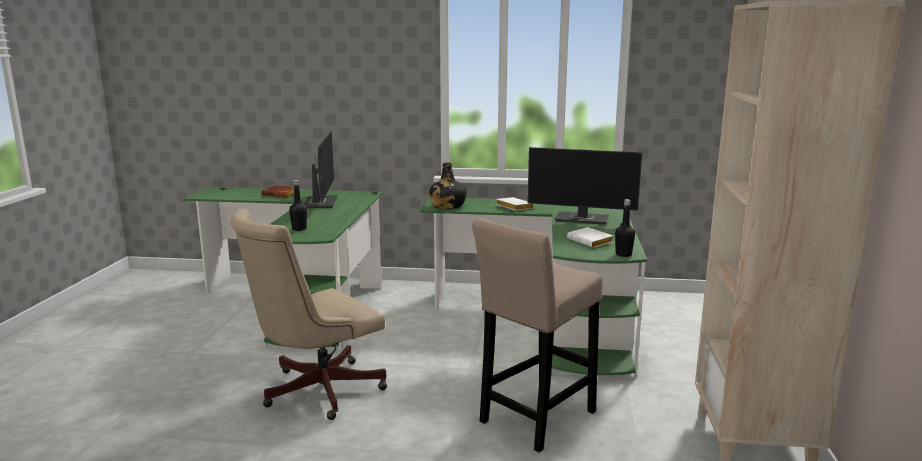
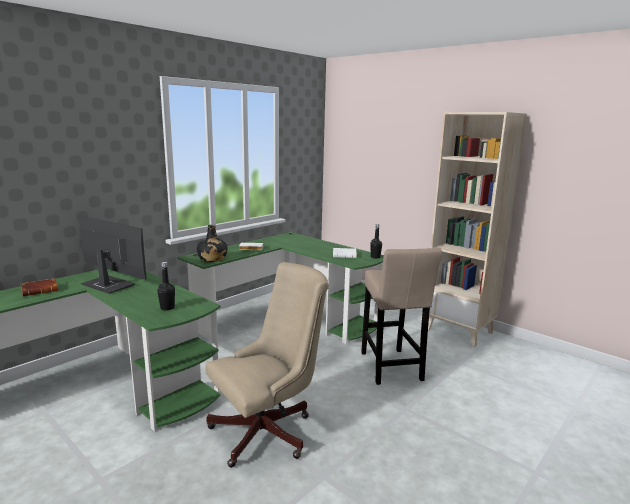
camera: 55 degrees left, 0 degrees up
(315, 391) = (268, 431): beige office chair -> beige office chair turned 120 degrees counterclockwise
(583, 219) = (303, 245): monitor -> none

